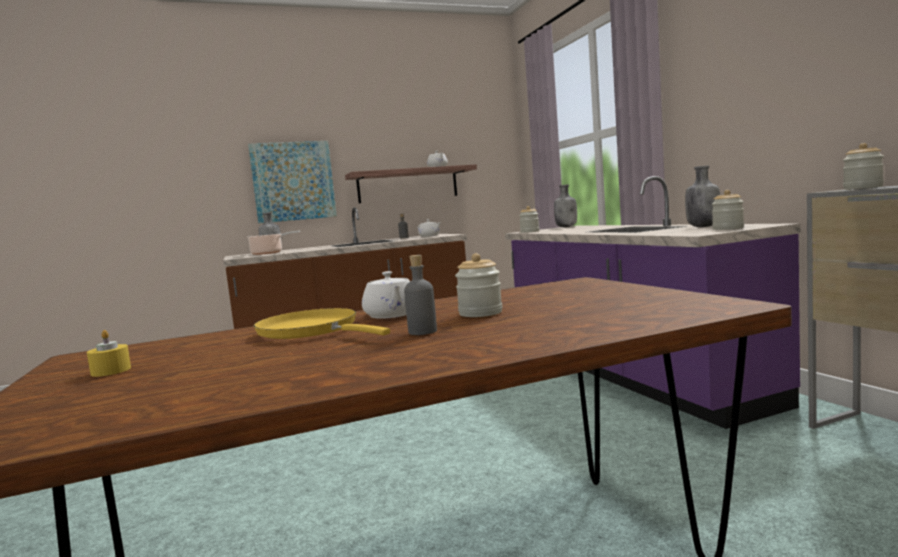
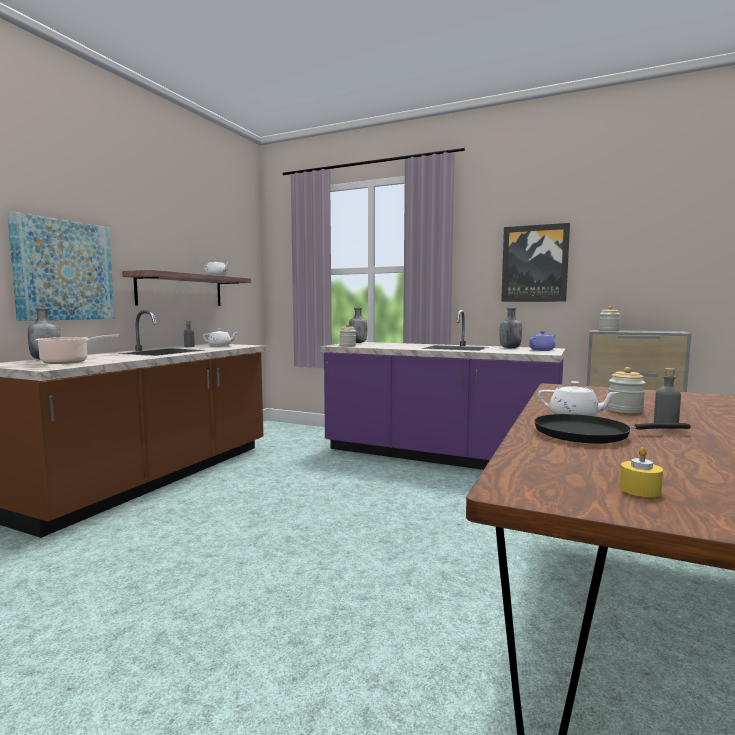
camera: 45 degrees left, 0 degrees up
(312, 330) = (588, 434): yellow frying pan -> black frying pan
(728, 228) = (542, 350): jar -> purple teapot
(771, 89) = (534, 264): none -> picture

